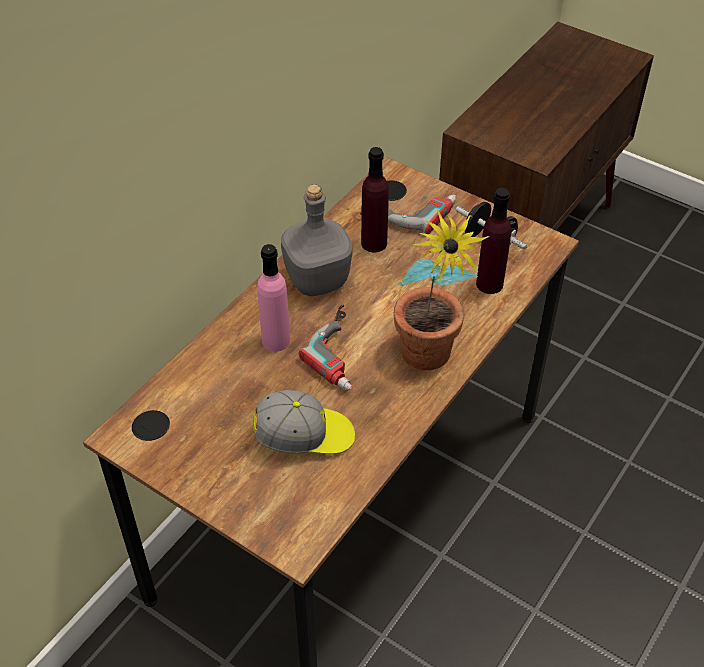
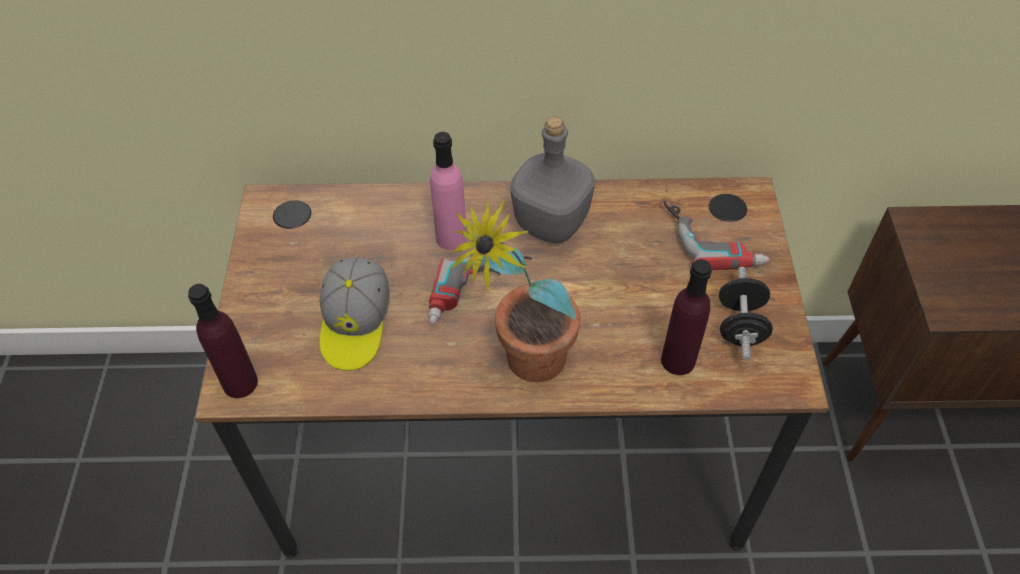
camera: 55 degrees right, 5 degrees up
(304, 437) = (356, 324): cap -> cap turned 45 degrees clockwise
(374, 243) = (641, 236): purple bottle -> purple bottle (240, 383)

